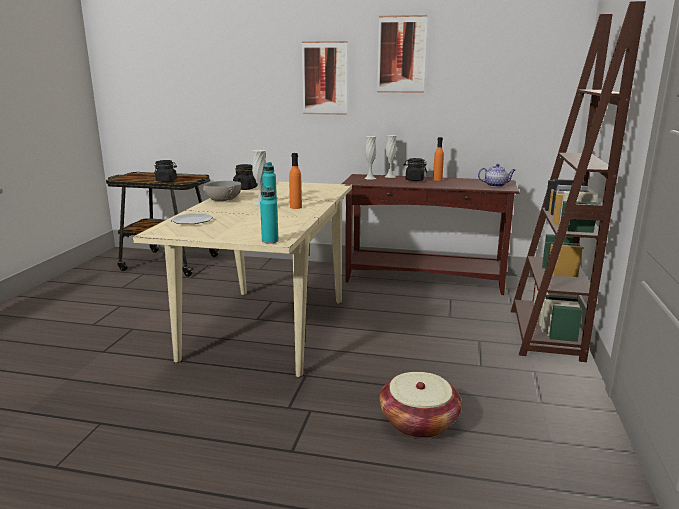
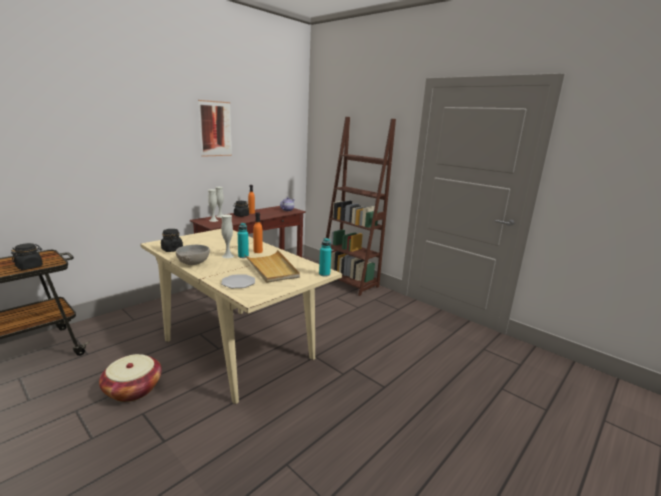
camera: 60 degrees left, 0 degrees up
(252, 221) = (271, 268): none -> beige tray
(324, 78) = (159, 146): picture -> none
(418, 422) = (389, 341): basket -> basket (133, 389)

